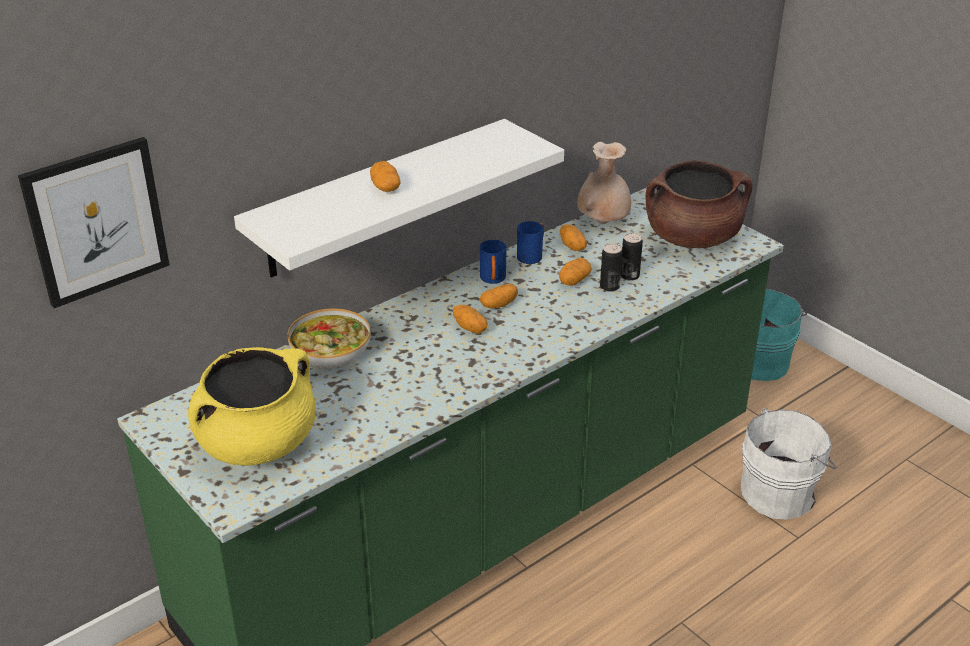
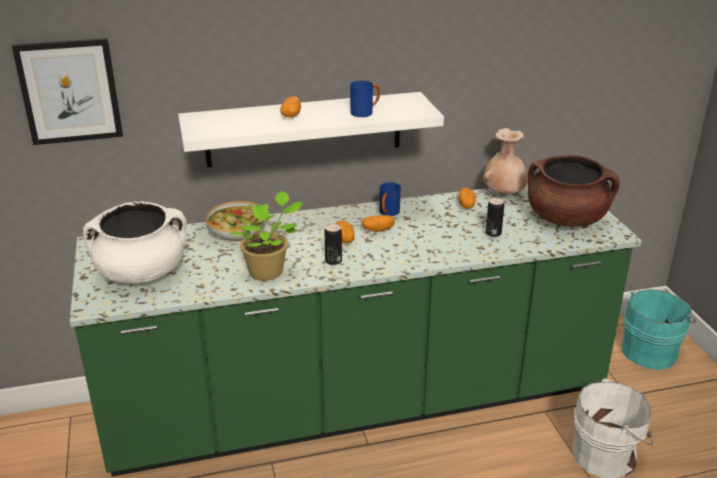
camera: 25 degrees right, 5 degrees down
(257, 443) = (142, 273): yellow cooking pot -> white cooking pot
(417, 396) = (269, 272): none -> potted plant
(532, 255) = (430, 204): blue mug -> blue mug (365, 112)
(574, 280) = (447, 227): potato -> none
(609, 286) = (471, 237): can -> can (333, 261)

